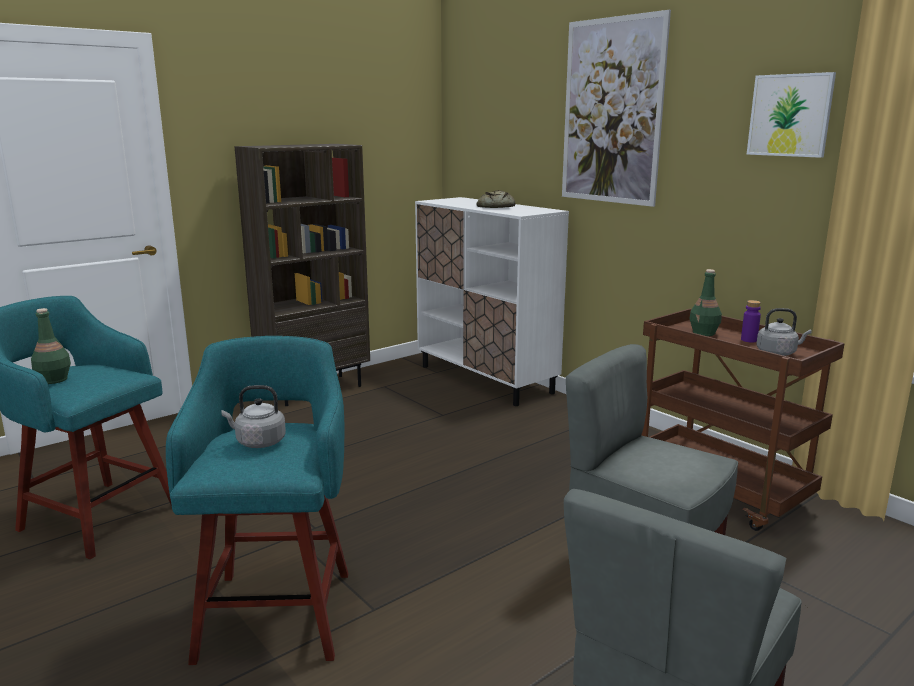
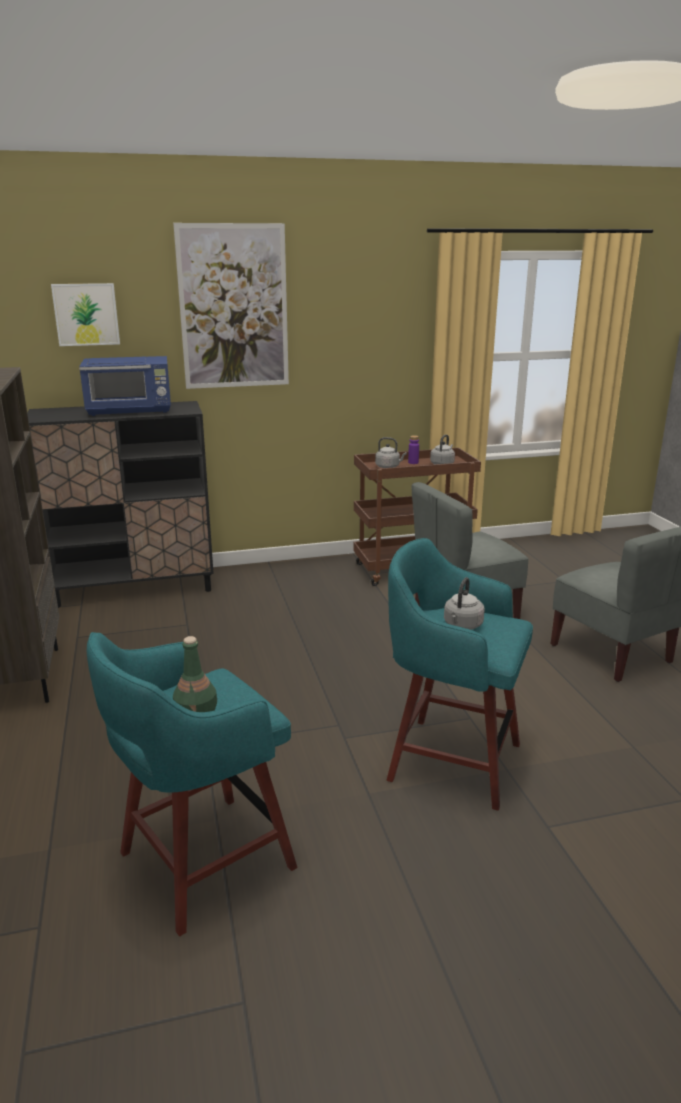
camera: 65 degrees left, 5 degrees up
(486, 379) = (135, 587): white cabinet -> black cabinet
(494, 207) = (131, 411): bread -> blue microwave
(704, 333) = (388, 467): green bottle -> grey kettle
(790, 115) = (388, 307): picture -> picture (86, 314)

